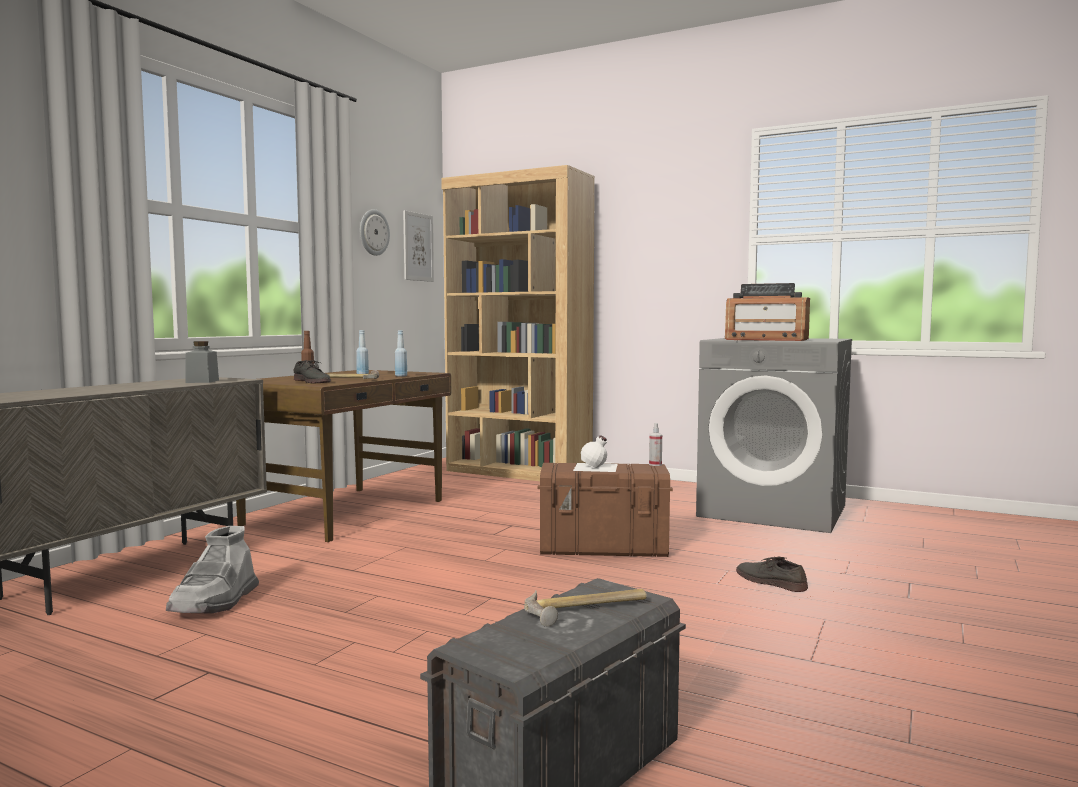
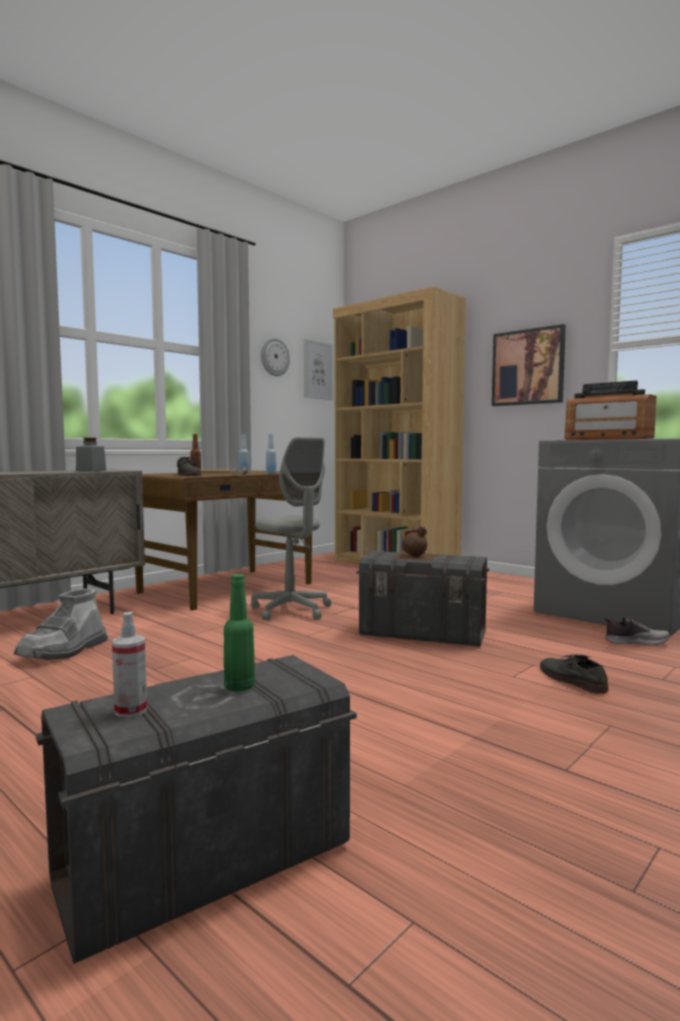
camera: 15 degrees right, 0 degrees up
(445, 534) = (291, 610): none -> grey office chair
(587, 610) = (239, 687): hammer -> green bottle
(596, 467) = (416, 556): white bottle -> brown bottle
(604, 548) = (423, 633): brown storage box -> grey storage box
(655, 464) = (476, 557): spray bottle -> spray bottle (131, 711)
(664, 256) = (528, 367): none -> picture
(805, 540) = (635, 642): none -> shoe

